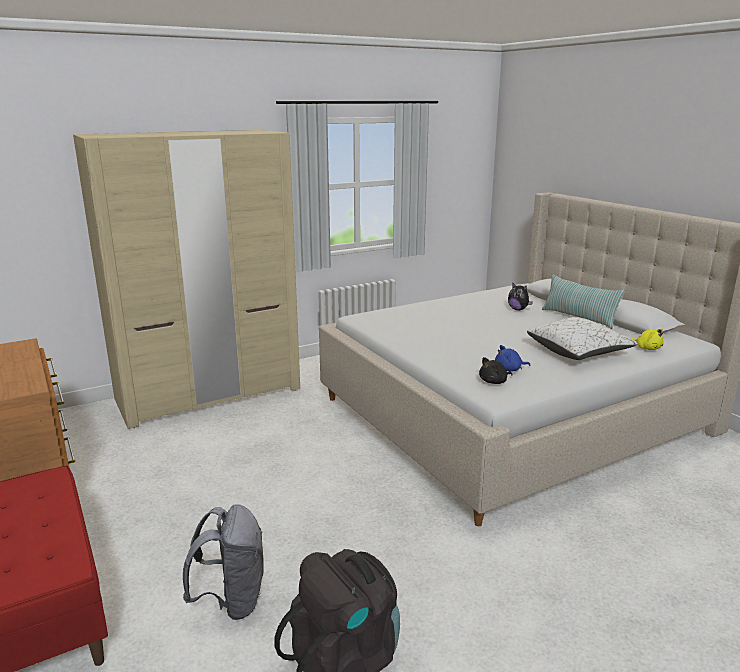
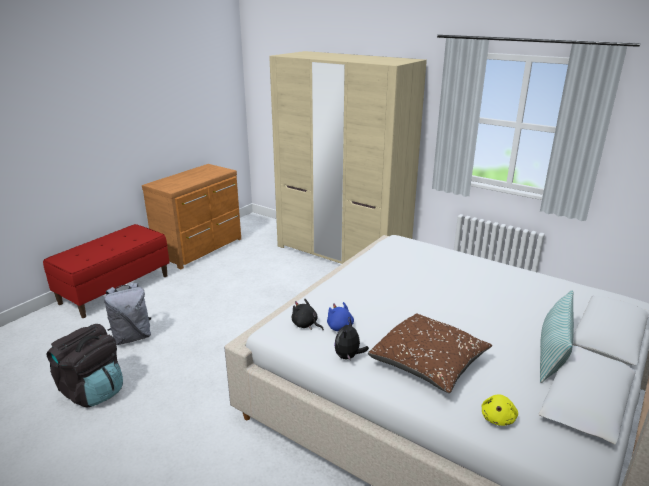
camera: 65 degrees right, 5 degrees up
(518, 309) = (525, 309): plush toy -> plush toy (348, 356)
(578, 352) = (428, 364): white pillow -> brown pillow

